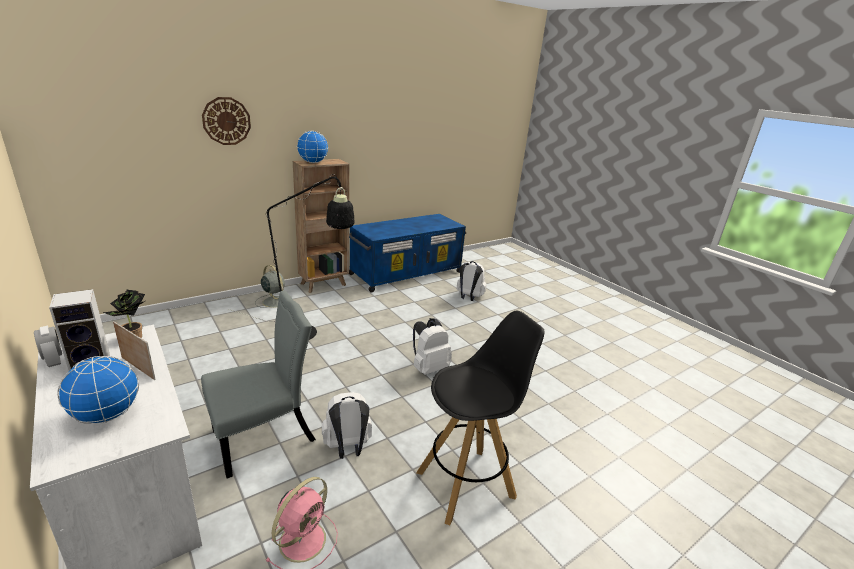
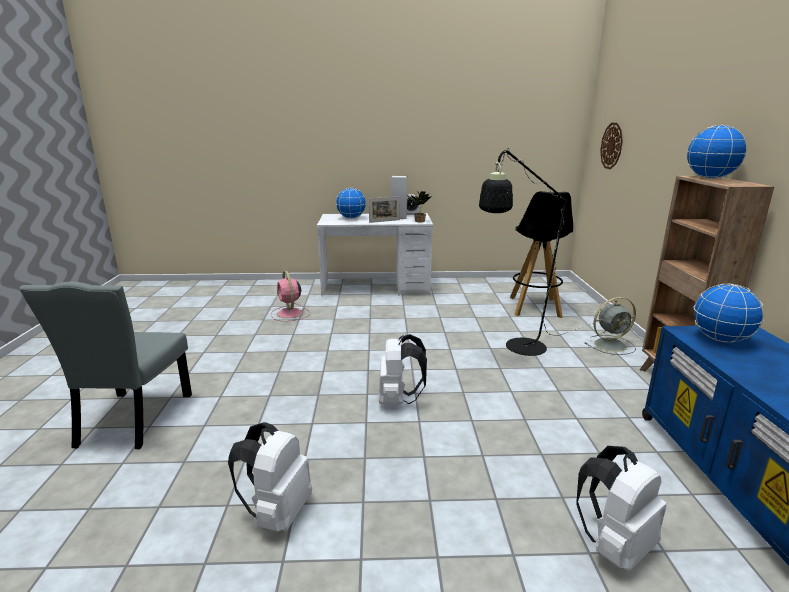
camera: 125 degrees right, 5 degrees down
(226, 121) = (678, 113): wall clock -> wall clock (612, 146)
(262, 438) = (381, 314): grey chair -> grey chair (134, 418)
(347, 448) = (337, 335): white backpack -> white backpack (277, 513)
(378, 232) = (720, 339): none -> globe
(467, 484) = (243, 366): black stool -> black stool (534, 307)

